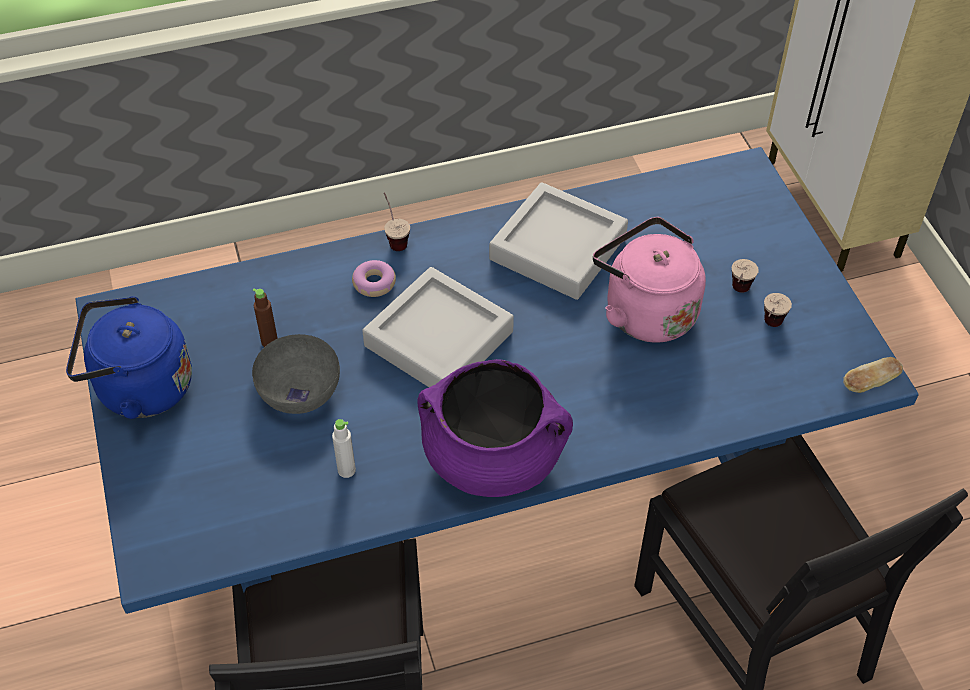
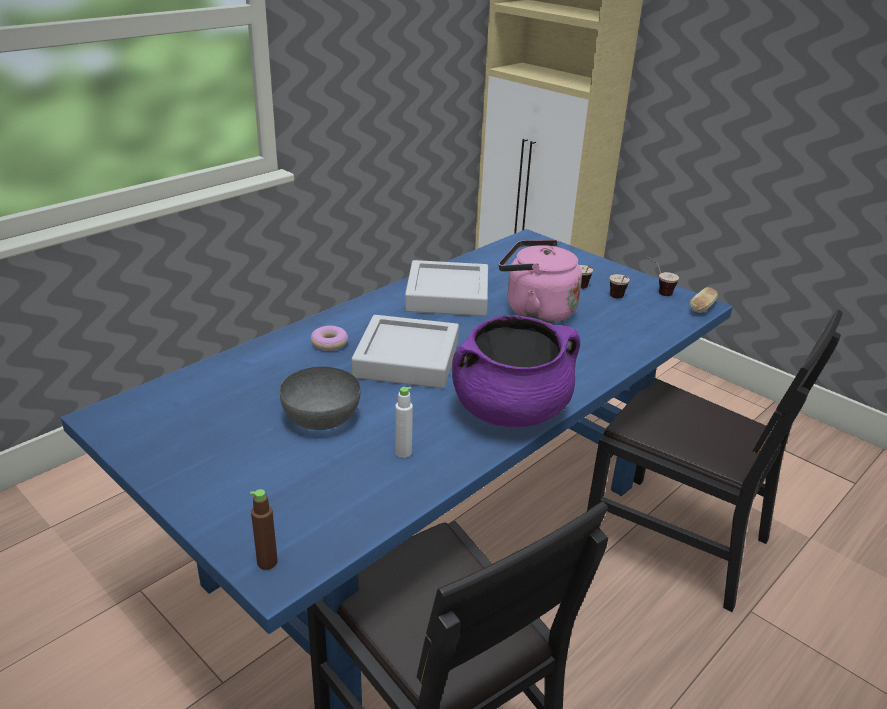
camera: 30 degrees left, 20 degrees down
(138, 388) = (168, 457): blue kettle -> none
(269, 342) = (270, 396): brown bottle -> brown bottle (267, 562)
(394, 238) = (324, 317): cup -> cup (658, 291)

